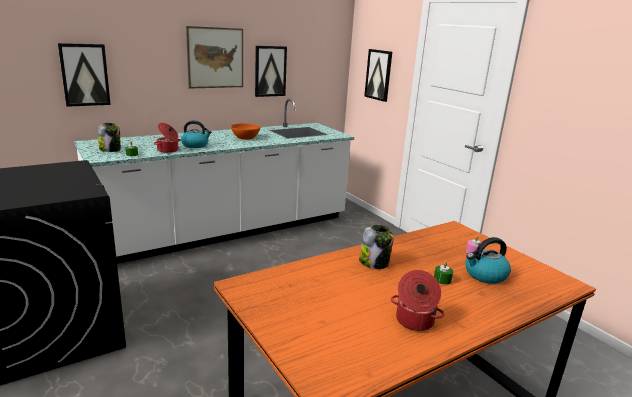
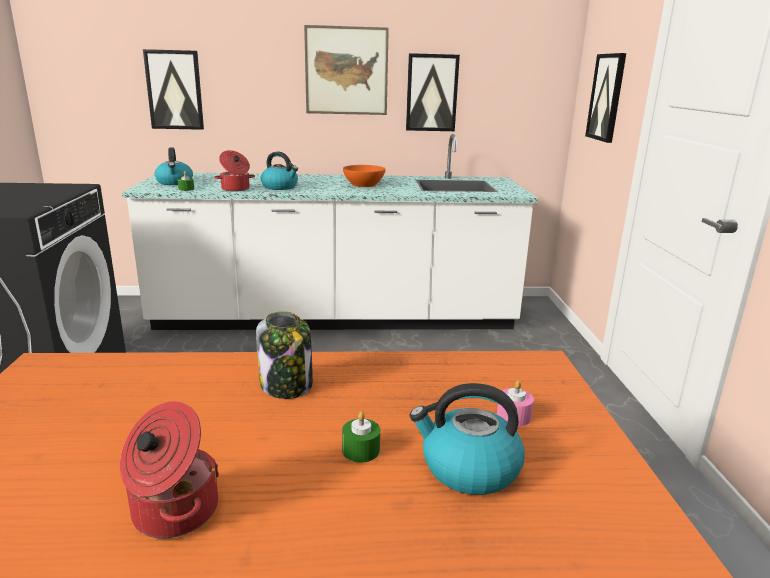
camera: 30 degrees right, 0 degrees up
(110, 149) = (175, 182): jar -> kettle

